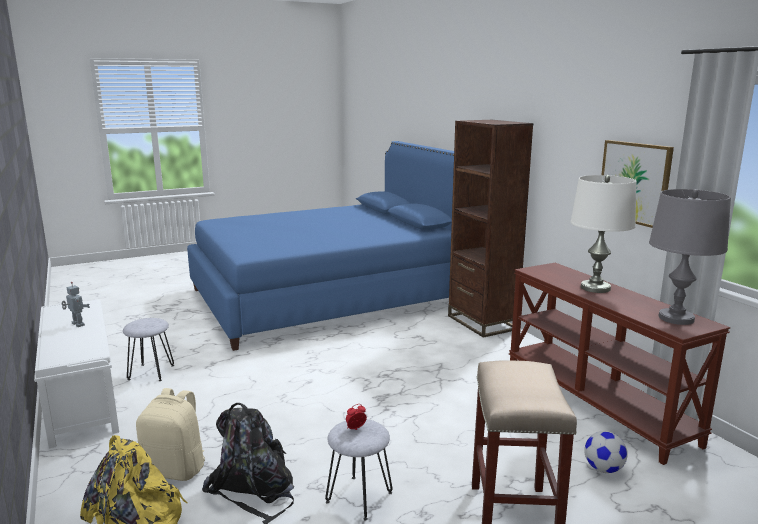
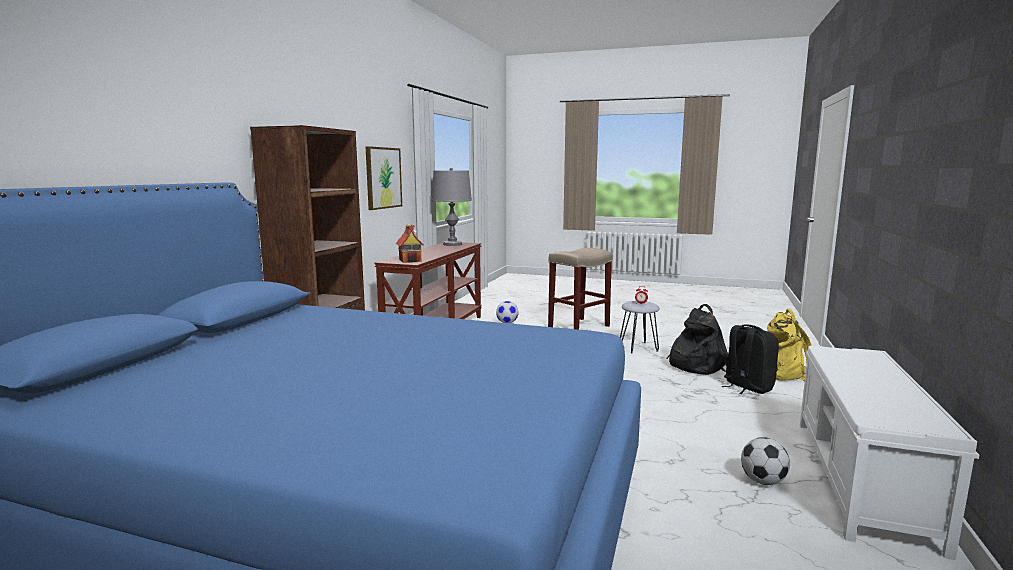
camera: 135 degrees left, 5 degrees down
(77, 325) = (869, 385): toy robot -> none
(151, 372) = (762, 481): grey stool -> football
(176, 469) = (747, 387): beige backpack -> black backpack
(545, 272) = (410, 260): none -> toy house
(595, 288) = (426, 253): white table lamp -> none

